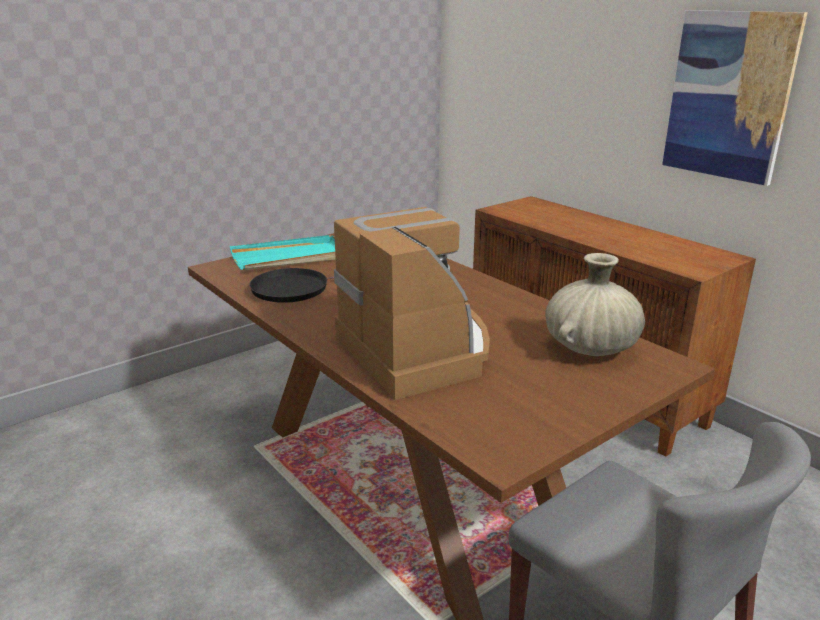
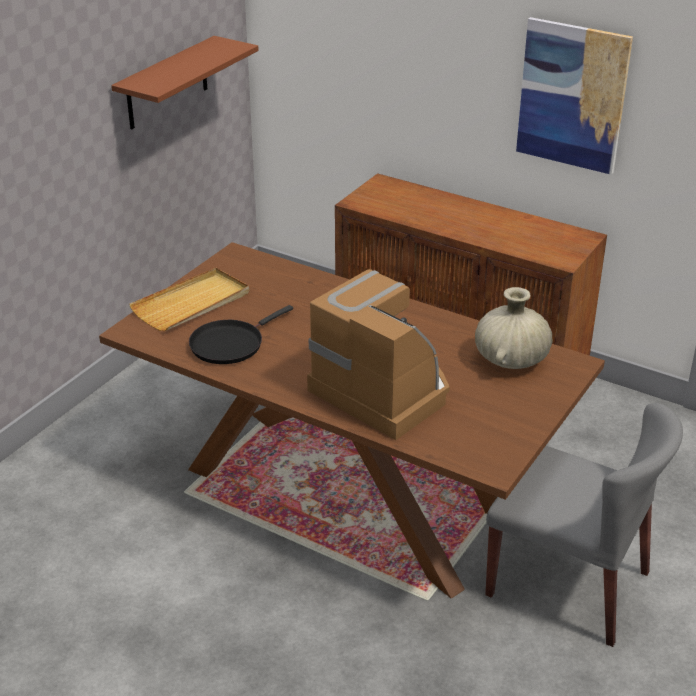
camera: 20 degrees left, 10 degrees up
(291, 257) = (192, 303): turquoise tray -> beige tray
(347, 89) = (167, 83): none -> brown shelf

